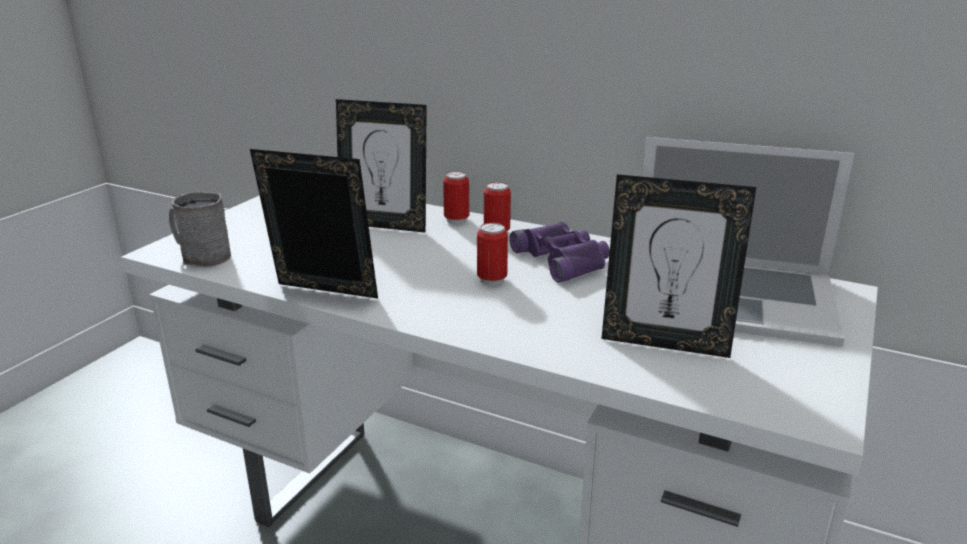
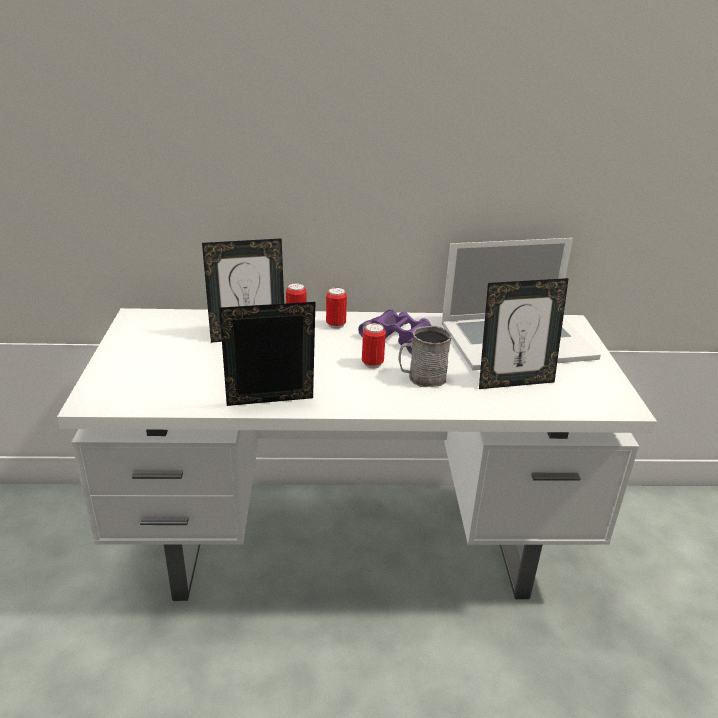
camera: 30 degrees left, 5 degrees up
(201, 256) = (132, 398): grey mug -> grey mug (421, 378)

